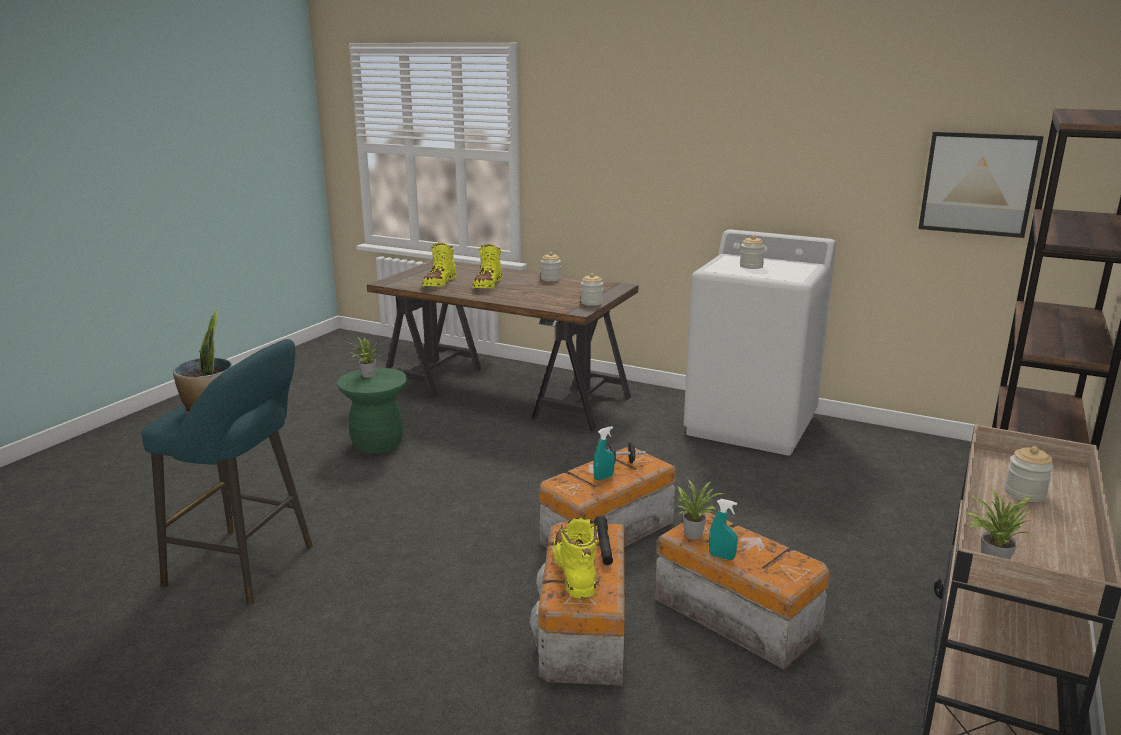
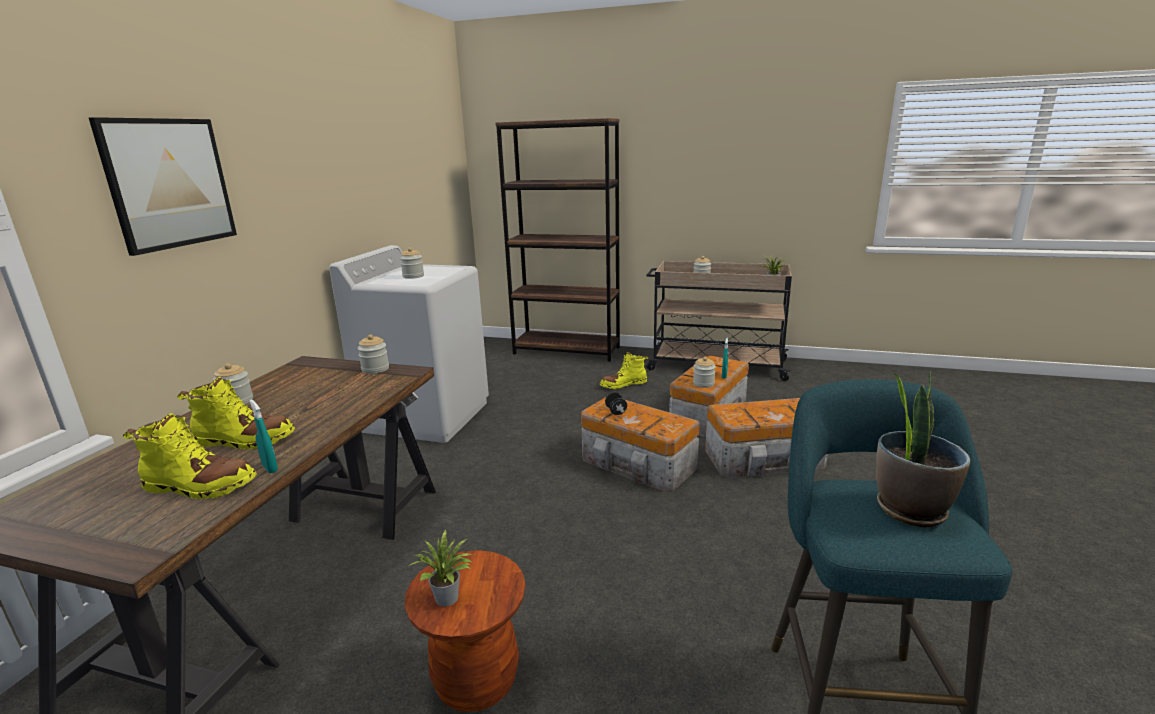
camera: 100 degrees left, 0 degrees up
(377, 445) = (476, 681): green stool -> brown stool
(575, 570) = (782, 412): yellow boot -> yellow boot (623, 385)
(603, 477) = (646, 415): turquoise spray bottle -> turquoise spray bottle (270, 468)
(603, 546) = (744, 407): black flashlight -> none
(693, 533) = (703, 383): potted plant -> jar
(978, 184) = (430, 182): picture -> picture (169, 183)

